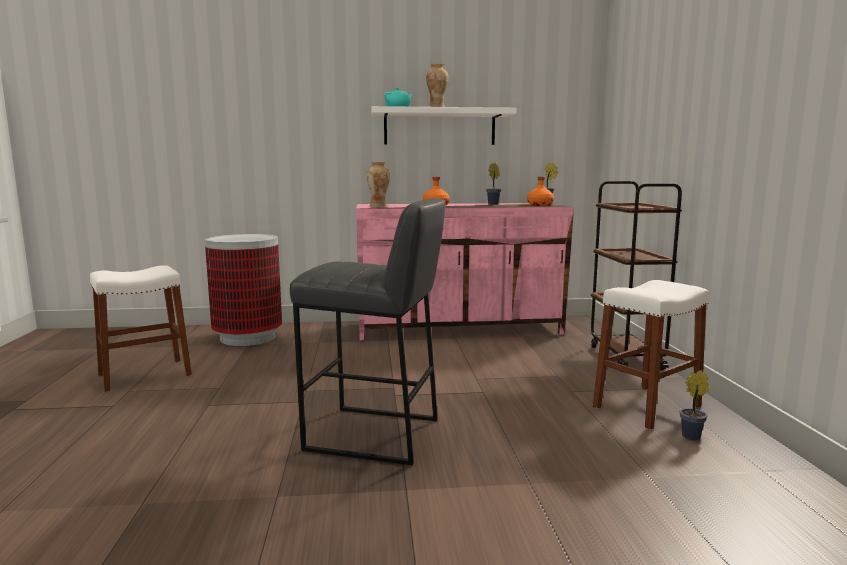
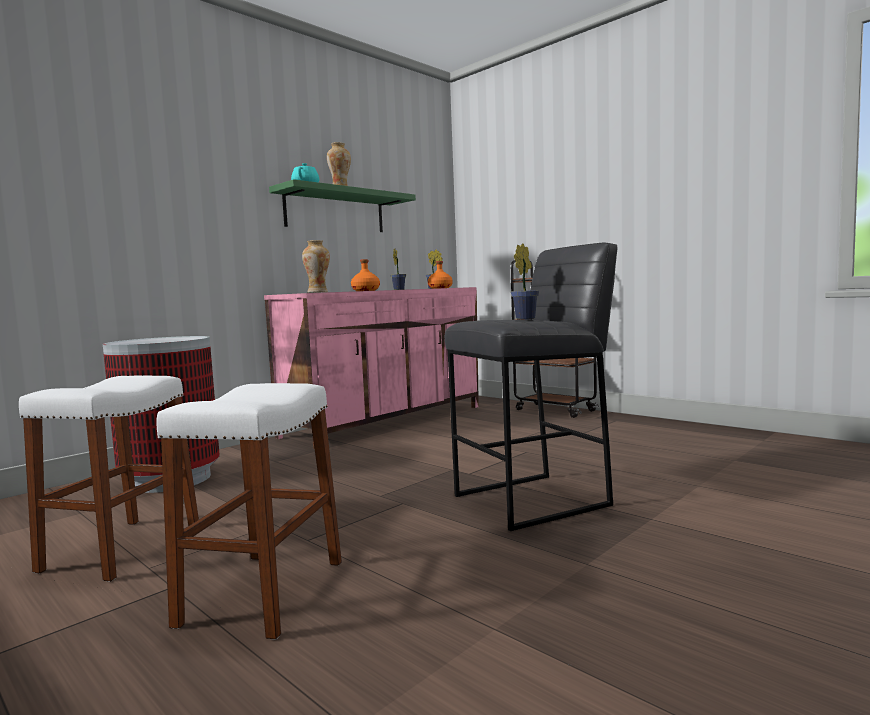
camera: 40 degrees left, 5 degrees down
(439, 127) = (335, 211): white shelf -> green shelf
(647, 406) = (638, 430): white stool -> white stool (264, 592)
(693, 436) = (697, 436): potted plant -> potted plant (527, 318)

